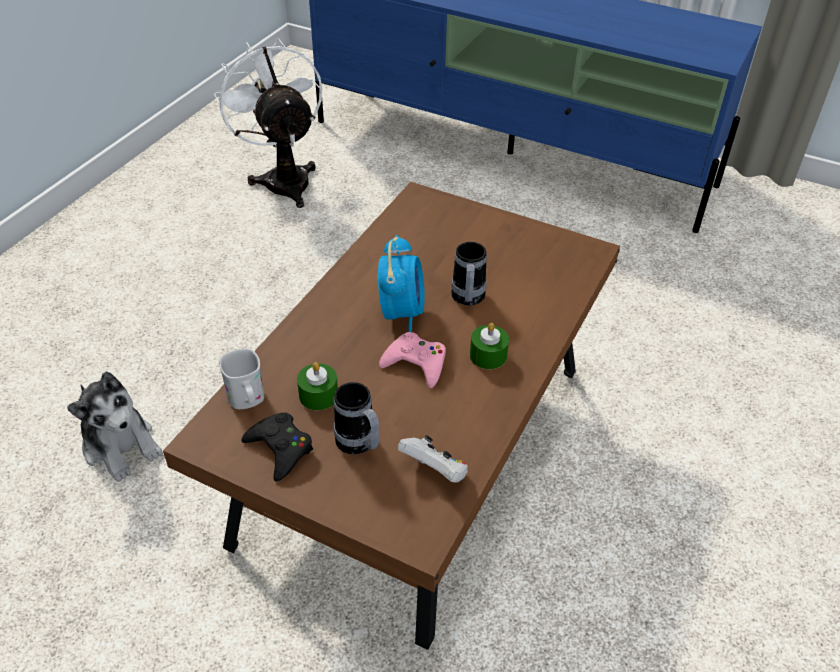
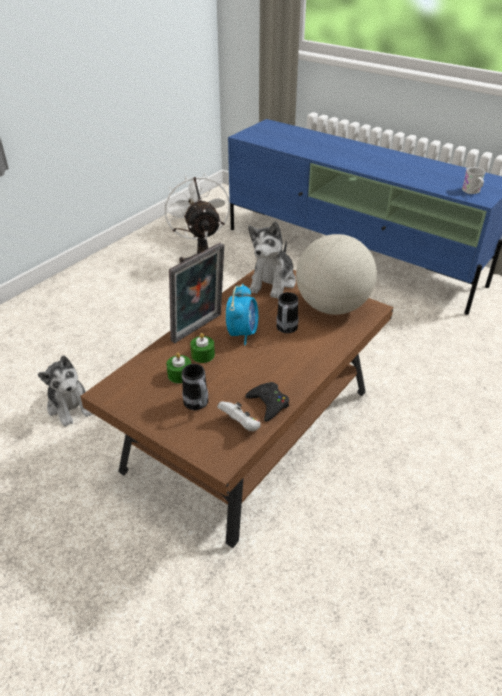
camera: 10 degrees right, 5 degrees down
(247, 400) = (136, 373): white mug -> white mug (472, 192)
(280, 449) = (149, 402): black game controller -> black game controller (268, 404)
(331, 312) = (199, 329): none -> picture frame
(416, 364) = (244, 363): pink game controller -> none
(428, 221) = (273, 283): none -> plush toy
(488, 355) = (291, 363): green candle -> green candle (203, 355)
(529, 254) = (332, 307): none -> globe

